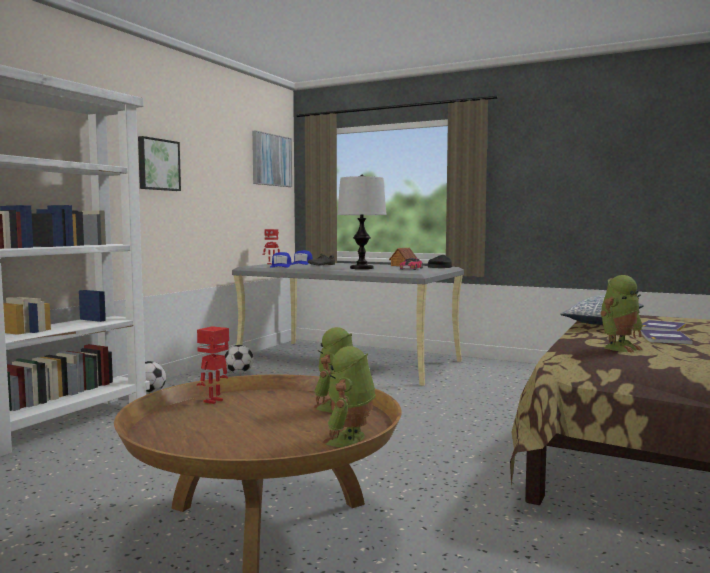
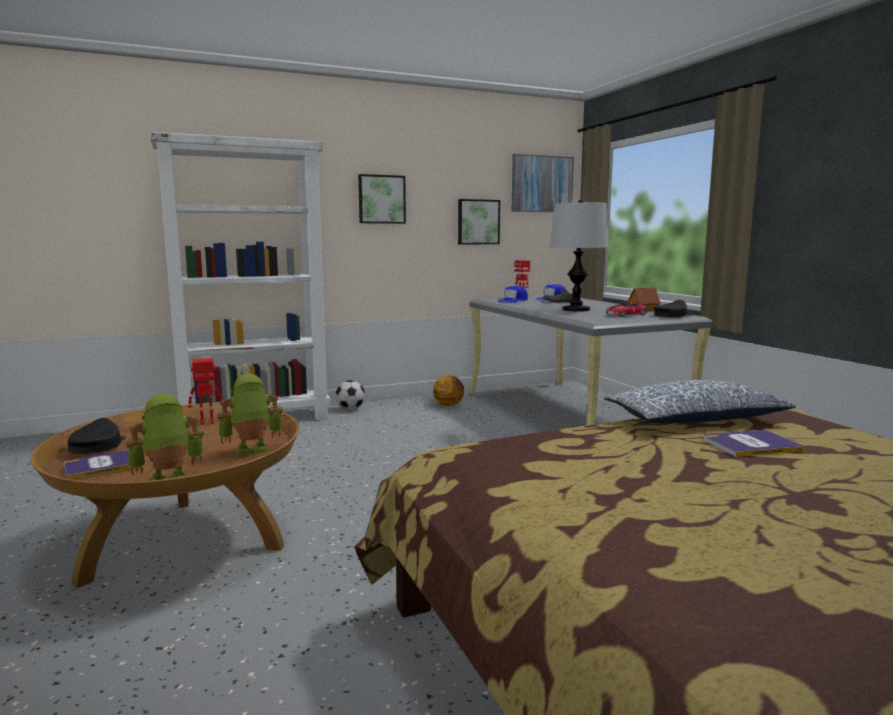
camera: 40 degrees right, 5 degrees up
(173, 440) = (97, 445): none -> black cap
(231, 192) = (478, 222): none -> picture
(239, 373) = (449, 405): football -> basketball
(619, 348) = (552, 457): toy robot -> none
(664, 338) = (675, 460): book -> book (104, 465)

